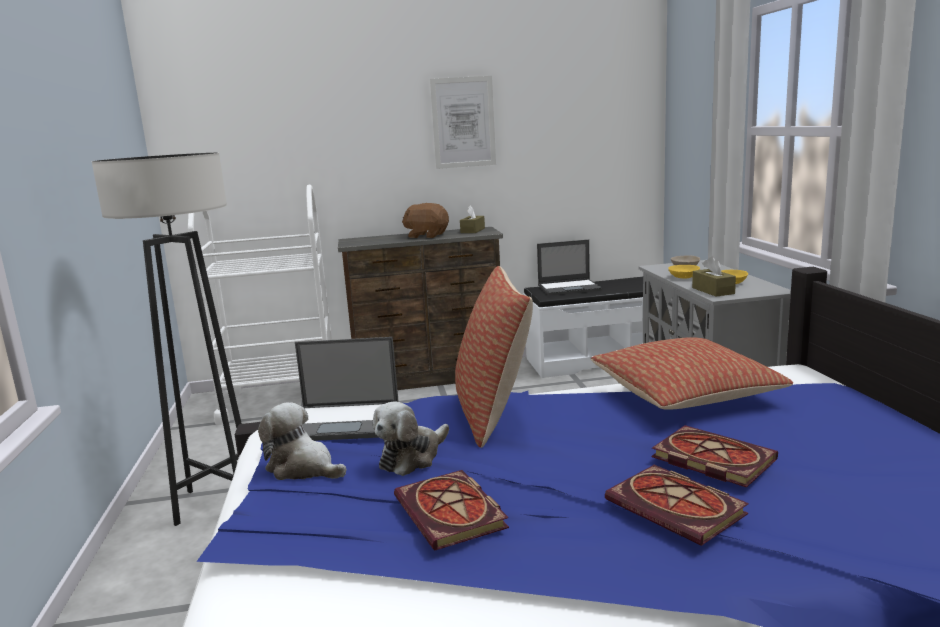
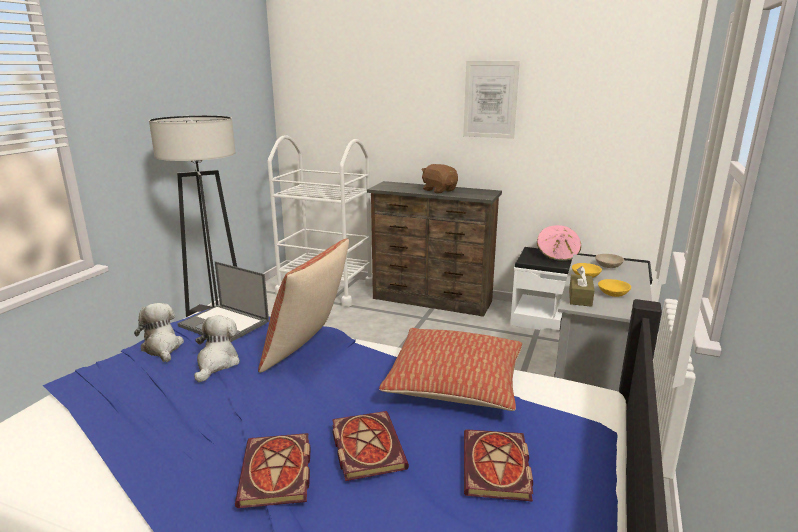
camera: 30 degrees right, 5 degrees up
(412, 457) = (217, 363): plush toy -> plush toy turned 120 degrees clockwise
(453, 514) = (167, 413): book -> book (498, 469)
(472, 230) = (479, 192): brown tissue box -> none
(570, 288) = (557, 256): laptop -> pink hat

